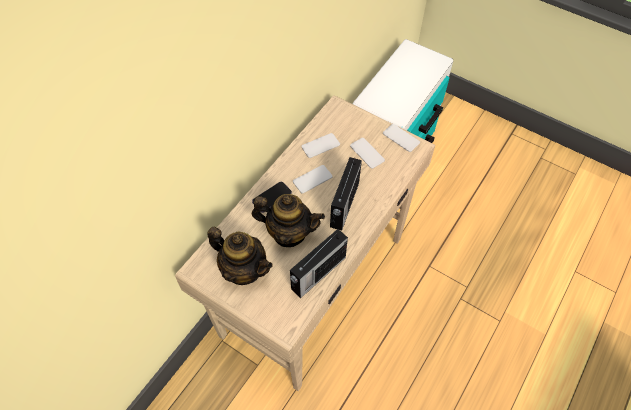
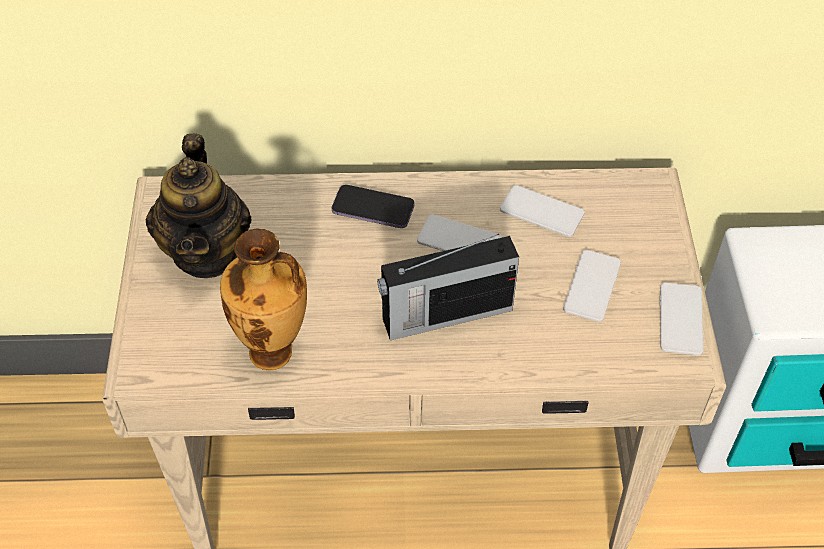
camera: 55 degrees right, 5 degrees down
(289, 233) = (323, 270): teapot -> none
(317, 274) = (274, 354): radio -> vase

